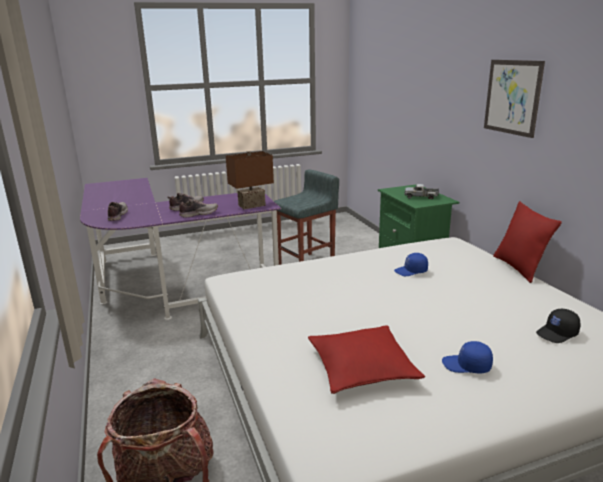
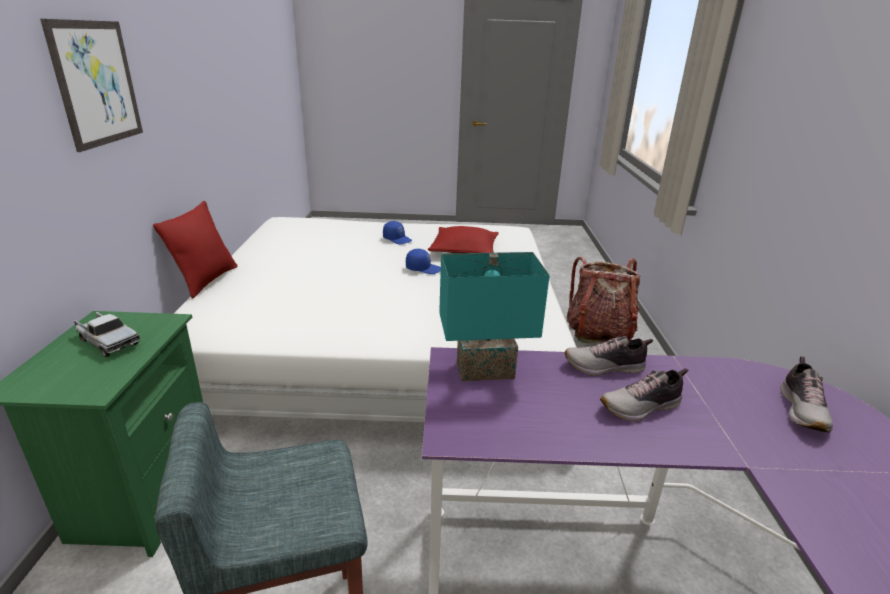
camera: 160 degrees left, 5 degrees up
(251, 205) = (484, 372): brown table lamp -> turquoise table lamp
(411, 271) = (320, 301): blue cap -> blue cap (423, 268)
(557, 334) = (314, 234): black cap -> none

